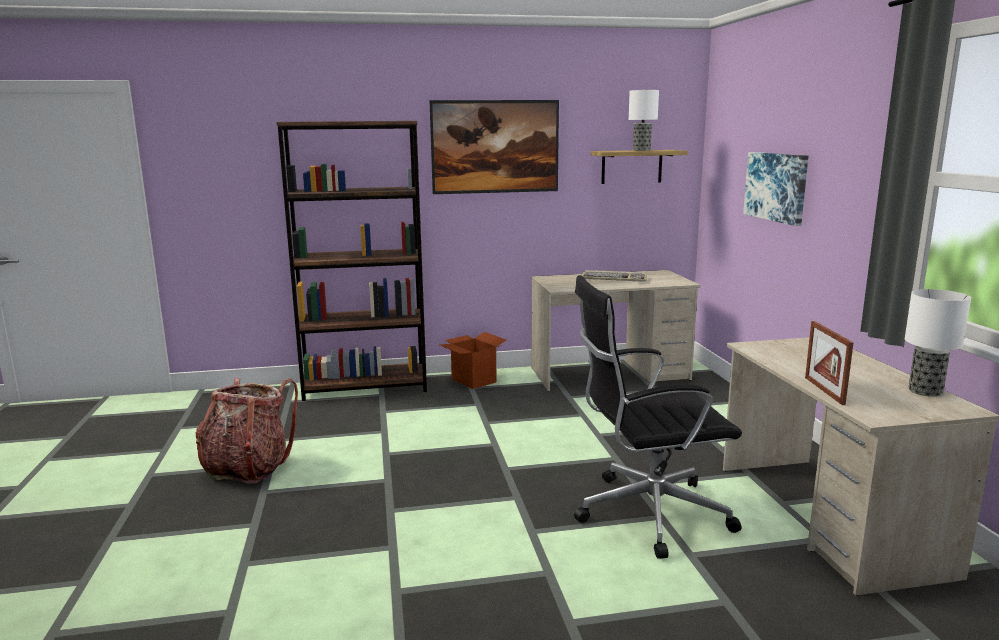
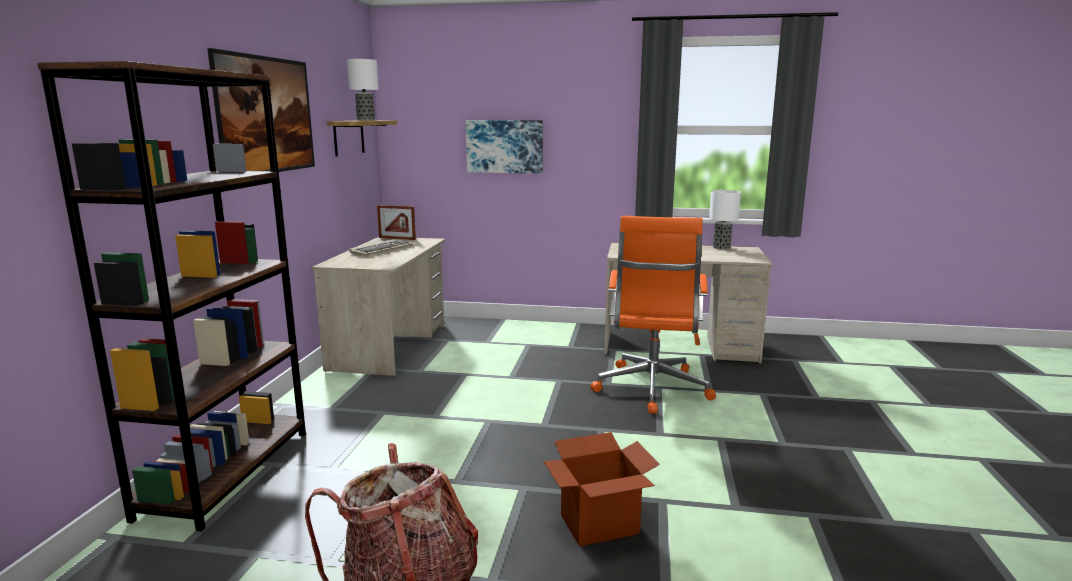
camera: 70 degrees left, 0 degrees up
(473, 380) = (312, 404): cardboard box -> cardboard box (599, 525)
(647, 513) = (651, 389): black office chair -> orange office chair
(824, 390) = (713, 259): picture frame -> picture frame (397, 238)

